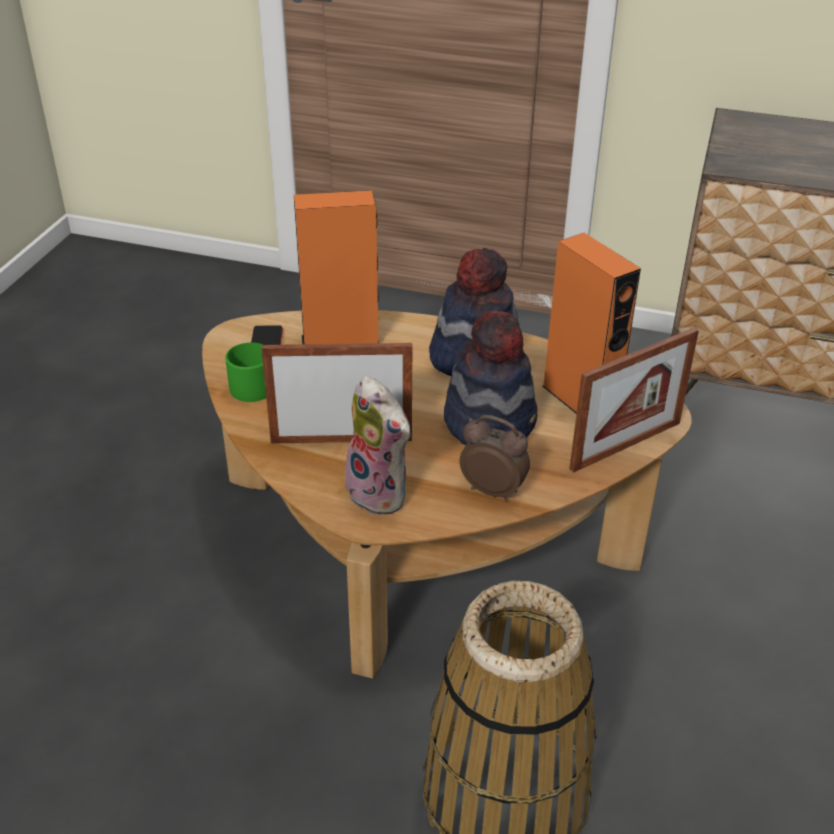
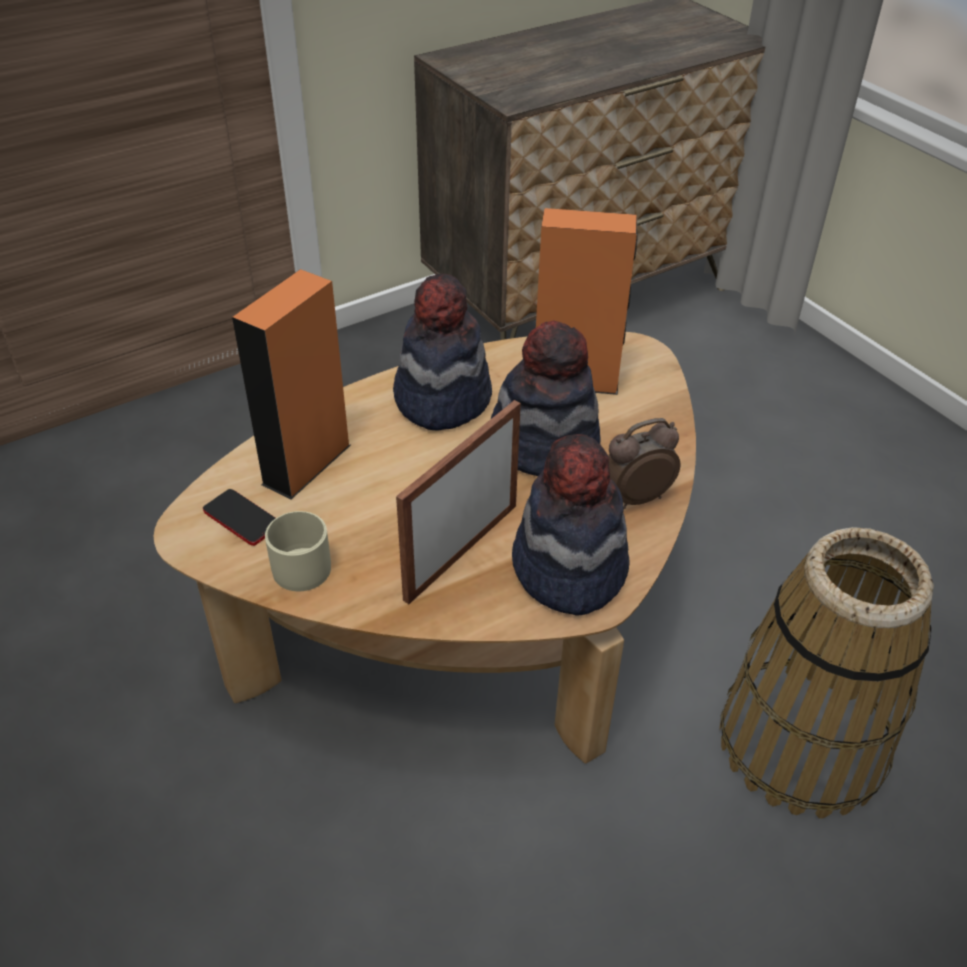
camera: 50 degrees left, 5 degrees up
(254, 384) = (298, 564): green mug -> beige mug
(381, 493) = (568, 568): plush toy -> hat
(625, 445) = (657, 392): picture frame -> none

